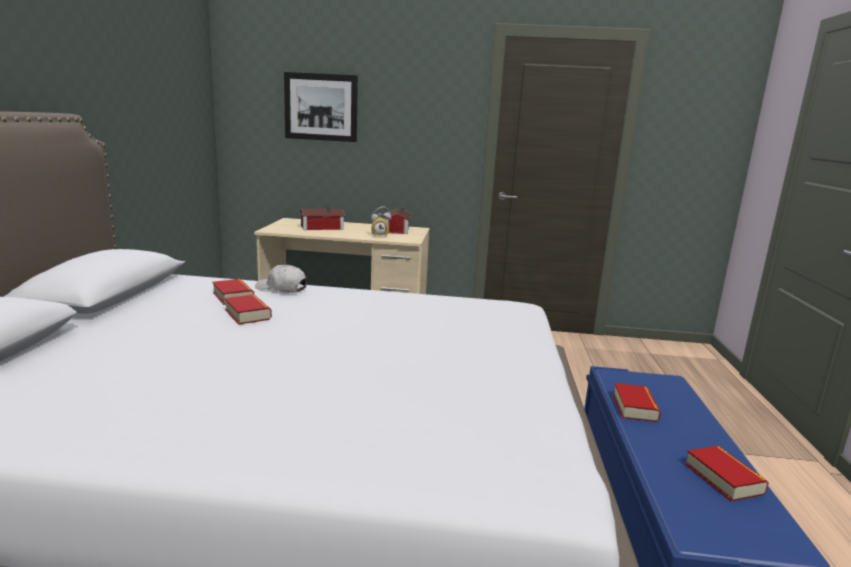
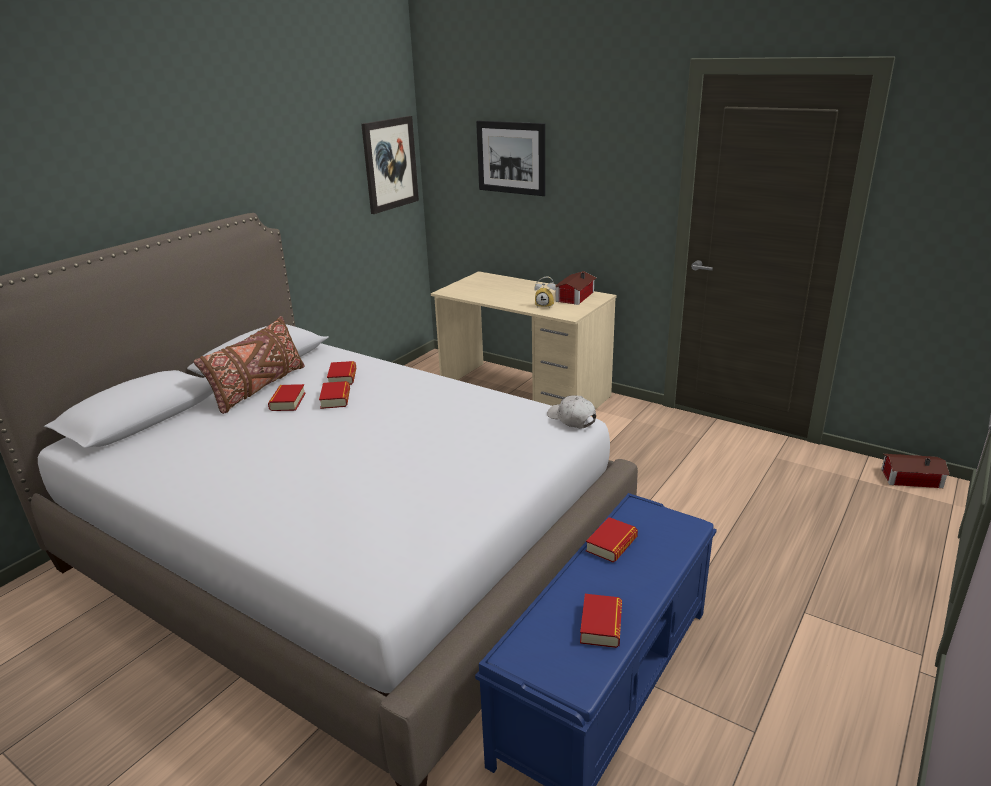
camera: 30 degrees right, 10 degrees up
(127, 315) = (258, 388): none -> brown pillow
(185, 323) = (287, 402): none -> book
(192, 106) = (390, 164): none -> picture
(281, 288) = (386, 372): white cap -> white cap (571, 419)
(320, 227) = (499, 289): toy house -> toy house (909, 477)

